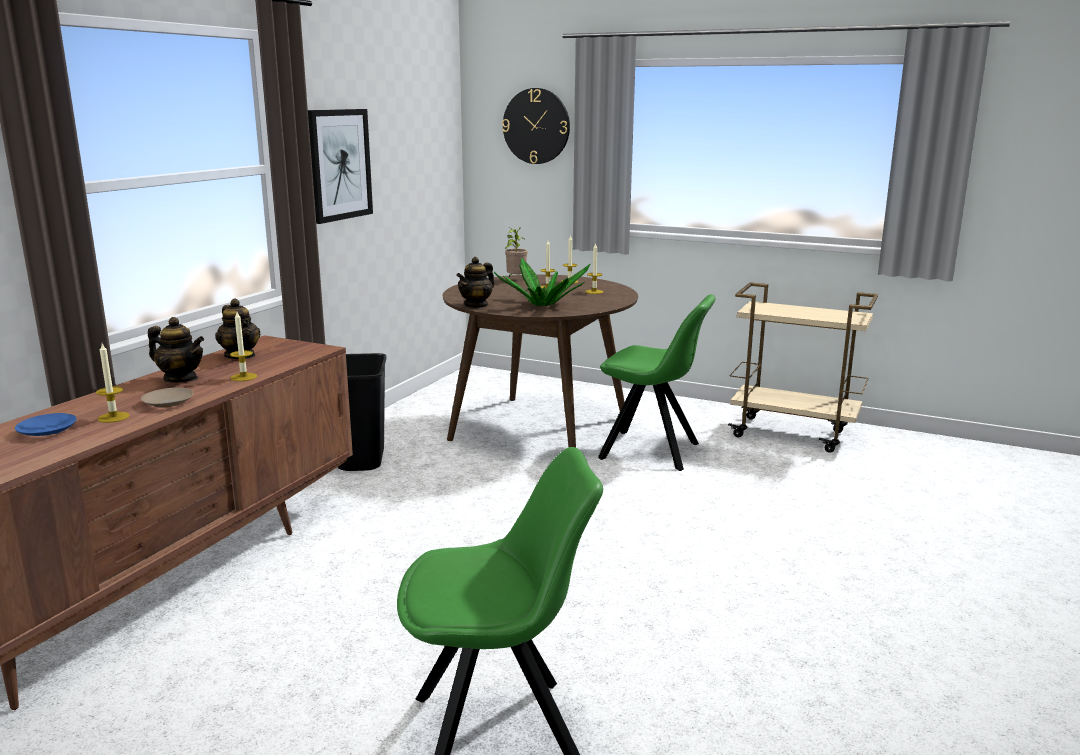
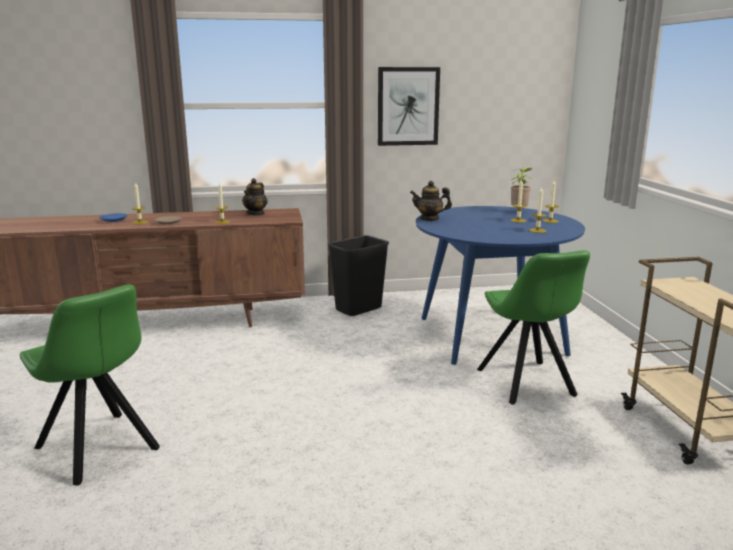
camera: 55 degrees right, 0 degrees up
(181, 379) = (205, 216): teapot -> none
(536, 126) = (607, 84): wall clock -> none
(540, 429) = (490, 336): brown dining table -> blue dining table
(543, 305) = (466, 228): potted plant -> none

